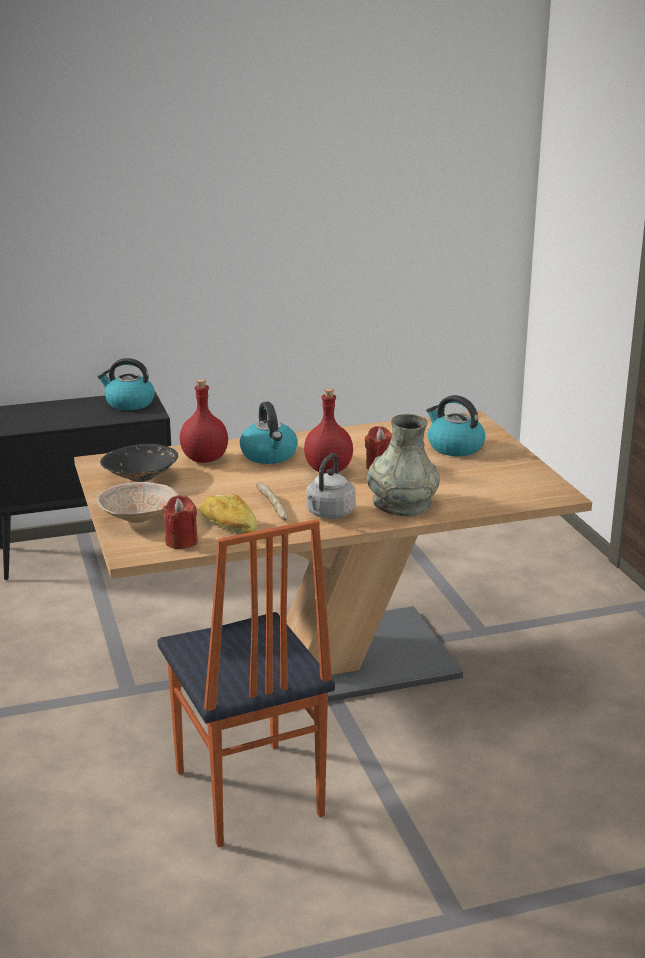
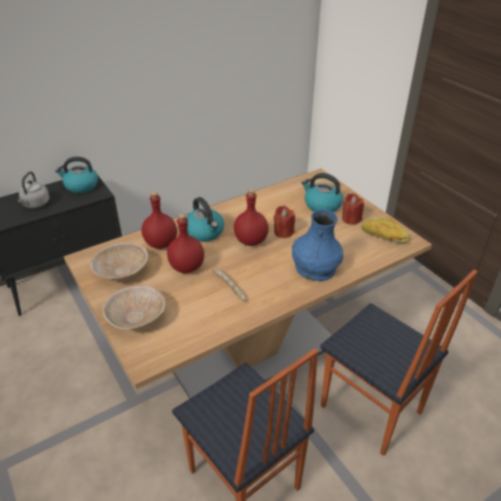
camera: 15 degrees left, 15 degrees up
(139, 478) = (121, 272): black bowl -> beige bowl
(181, 541) = (178, 339): red candle -> red candle (351, 219)
(226, 483) = (186, 267): none -> red bottle
(228, 526) = (206, 315): bread -> bread (383, 237)
(329, 514) = (271, 287): grey kettle -> grey kettle (35, 204)
(402, 504) = (315, 267): grey vase -> blue vase
(475, 756) = (370, 411): none -> chair

